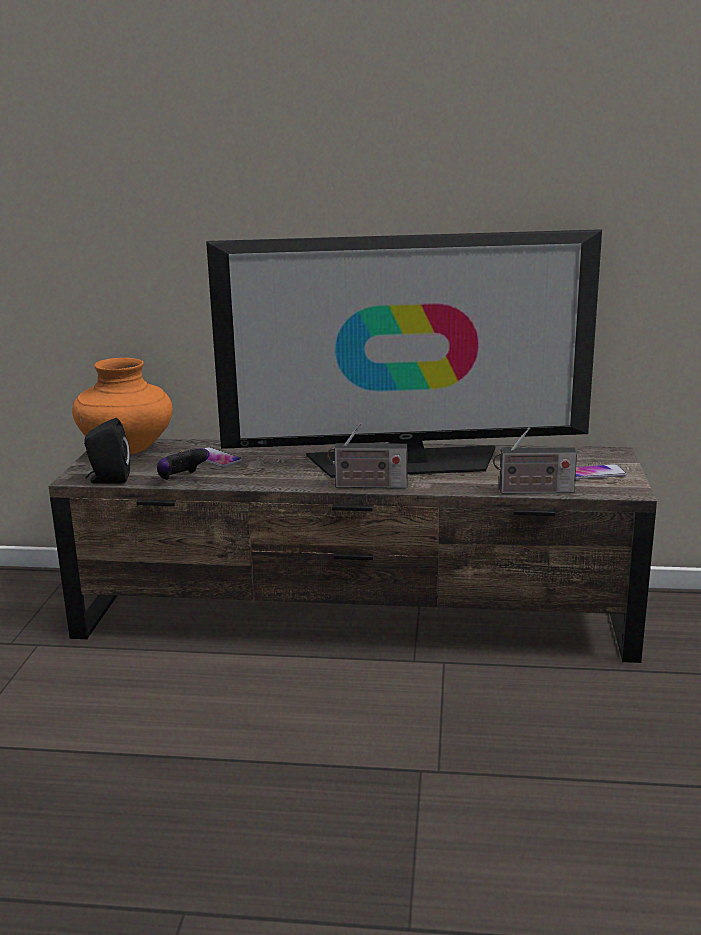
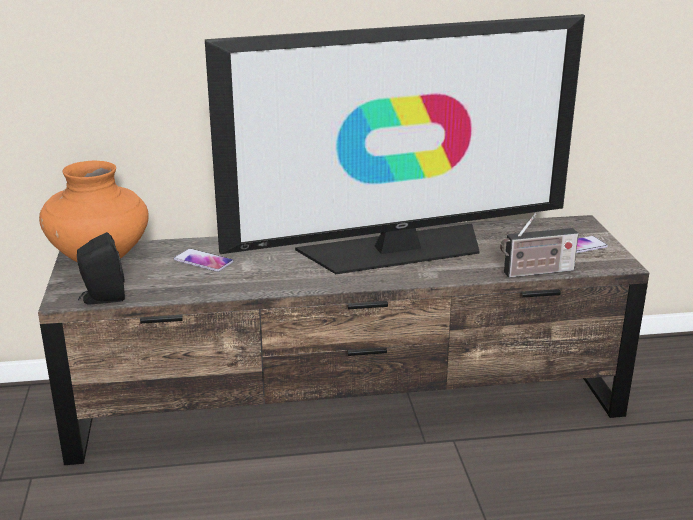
camera: 15 degrees left, 5 degrees up
(181, 479) = (182, 290): game controller -> none
(367, 486) = (377, 281): radio -> none

